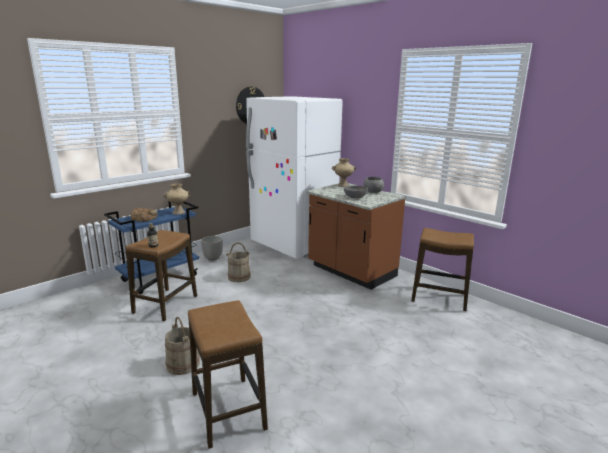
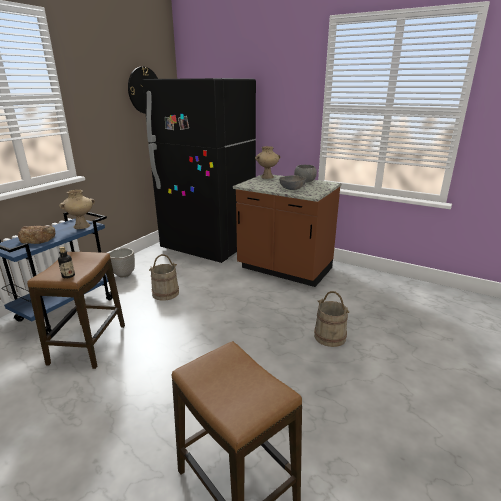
camera: 15 degrees left, 5 degrees up
(183, 364) = (146, 427): beige bucket -> beige bucket (330, 336)
(293, 245) = (208, 247): white fridge -> black fridge
(439, 298) = (385, 286): stool -> none

